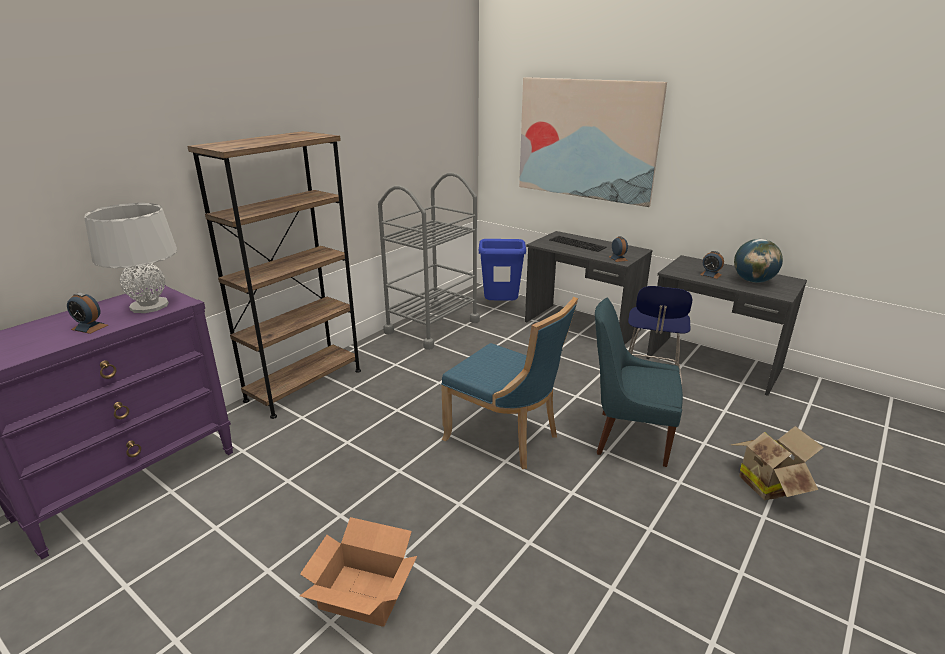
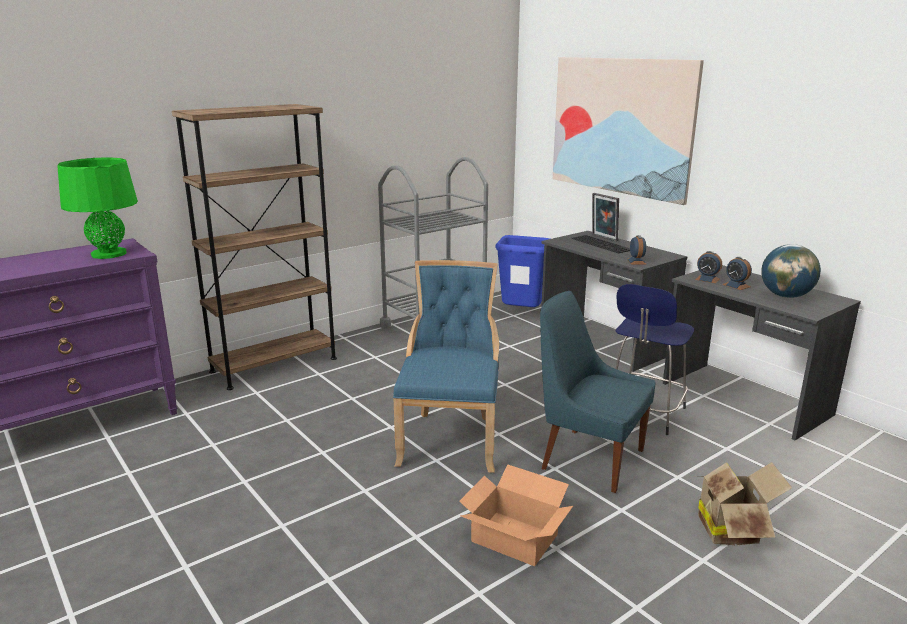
camera: 15 degrees right, 5 degrees down
(89, 327) = (49, 265): alarm clock -> alarm clock (707, 279)
(149, 306) = (108, 254): grey table lamp -> green table lamp
(362, 593) = (227, 549): cardboard box -> cardboard box (514, 537)
(506, 437) = (450, 438): blue chair -> blue chair turned 135 degrees counterclockwise
(574, 237) = (603, 238): none -> picture frame

